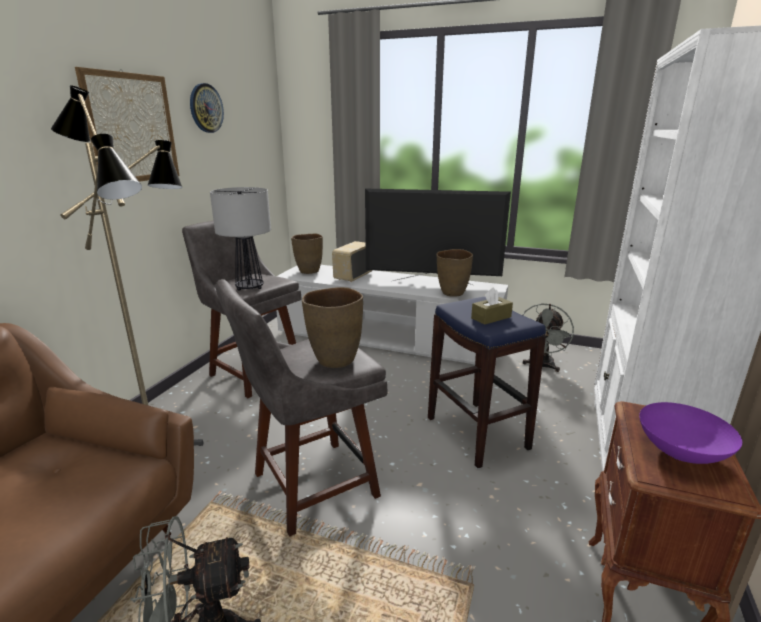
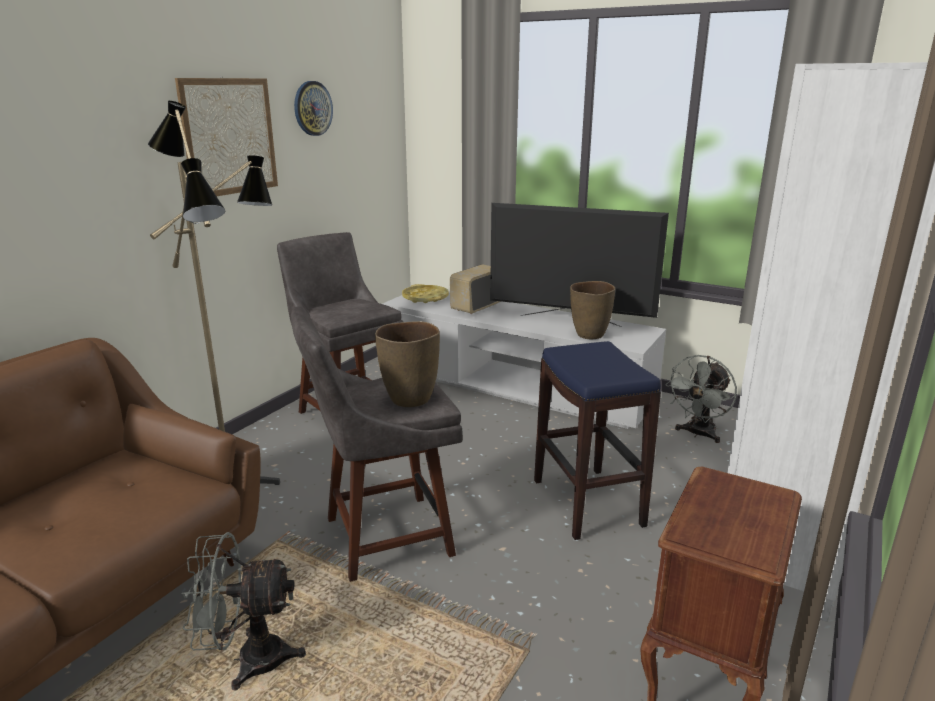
camera: 10 degrees right, 0 degrees up
(249, 287) = (344, 315): table lamp -> none
(308, 271) = (425, 298): brown vase -> yellow tray
(491, 317) = (599, 366): brown tissue box -> none
(680, 452) = (730, 519): purple bowl -> none

